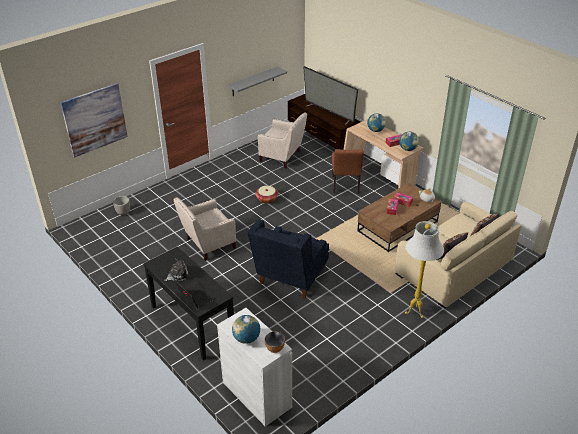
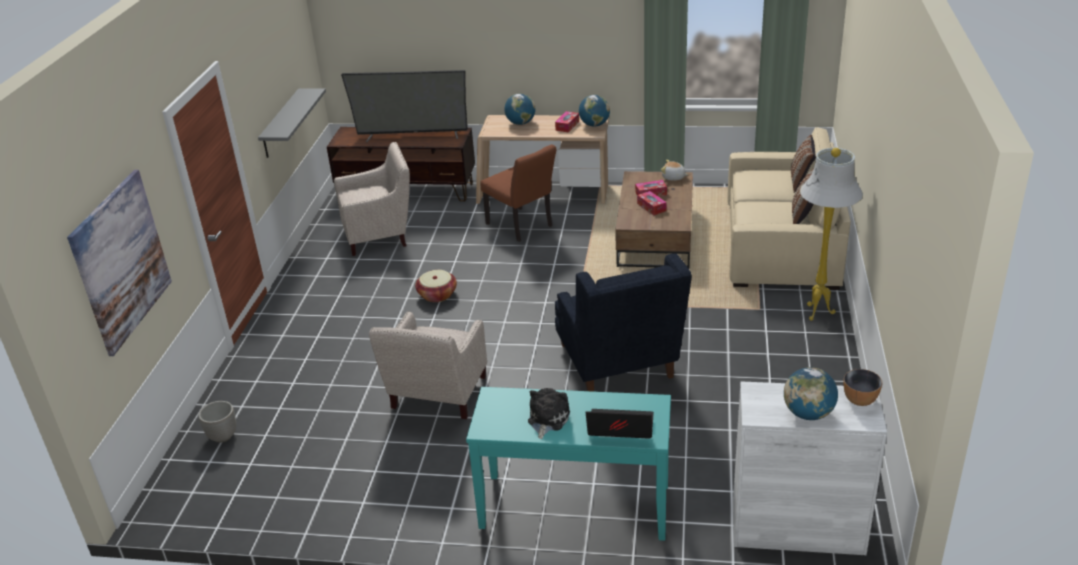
camera: 40 degrees left, 5 degrees down
(192, 323) = (574, 507): black console table -> turquoise console table

